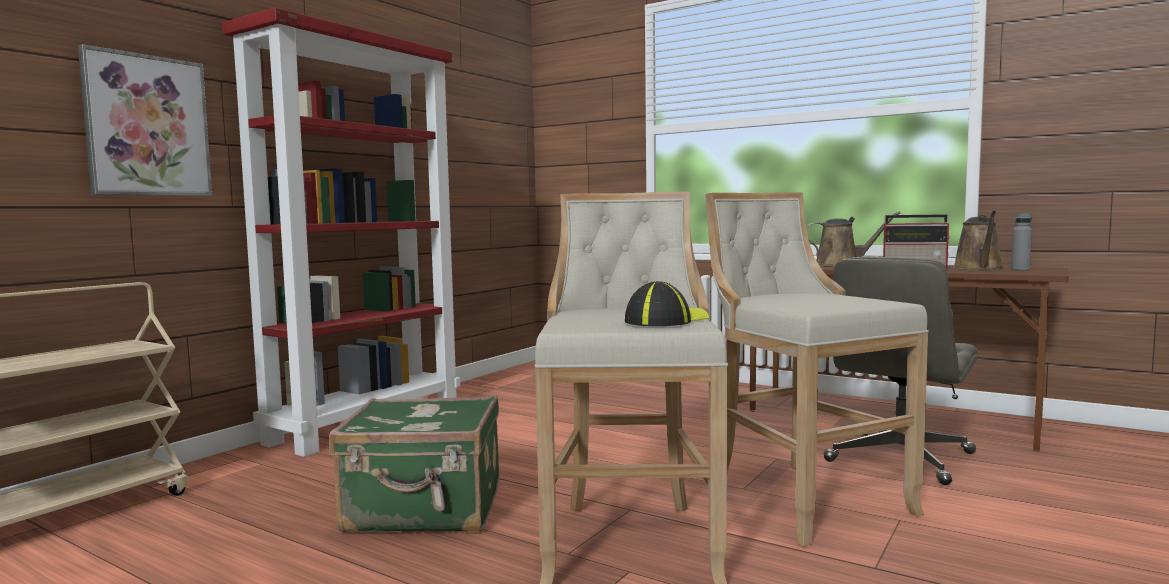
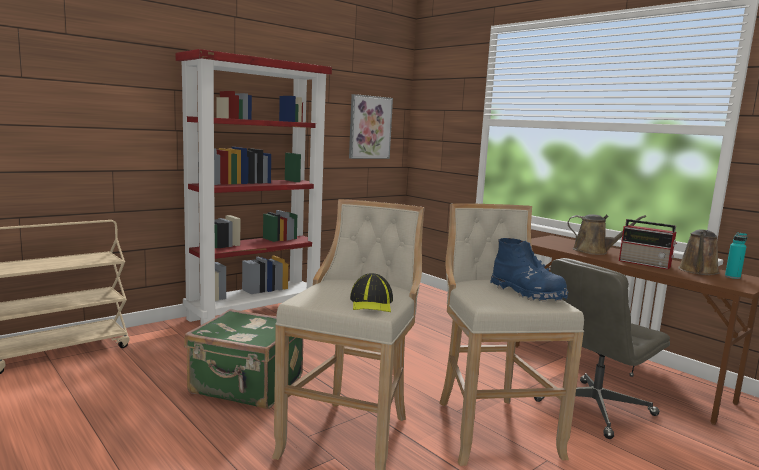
camera: 15 degrees right, 5 degrees up
(147, 126) = (125, 121): picture -> picture (369, 127)
(666, 321) = (371, 303): cap -> cap turned 120 degrees clockwise
(834, 299) = (527, 293): none -> blue boot
(1020, 269) = (732, 277): grey bottle -> turquoise bottle

